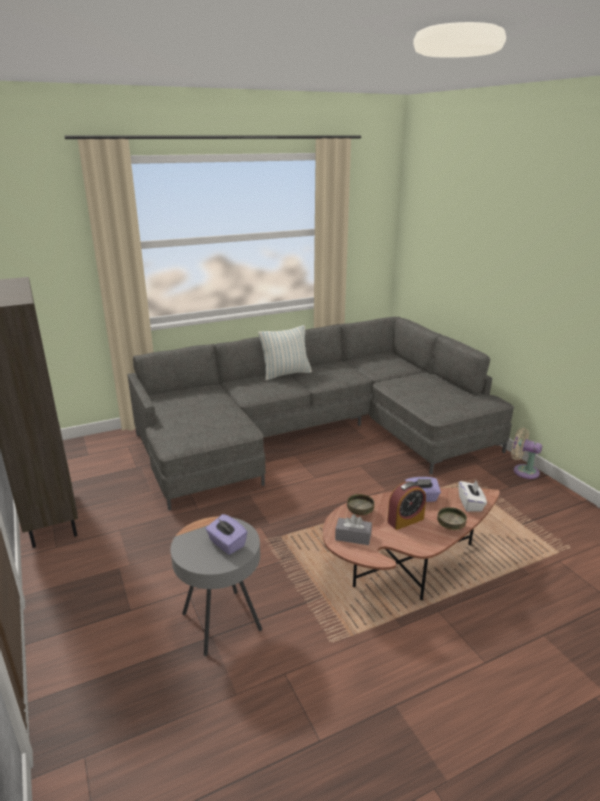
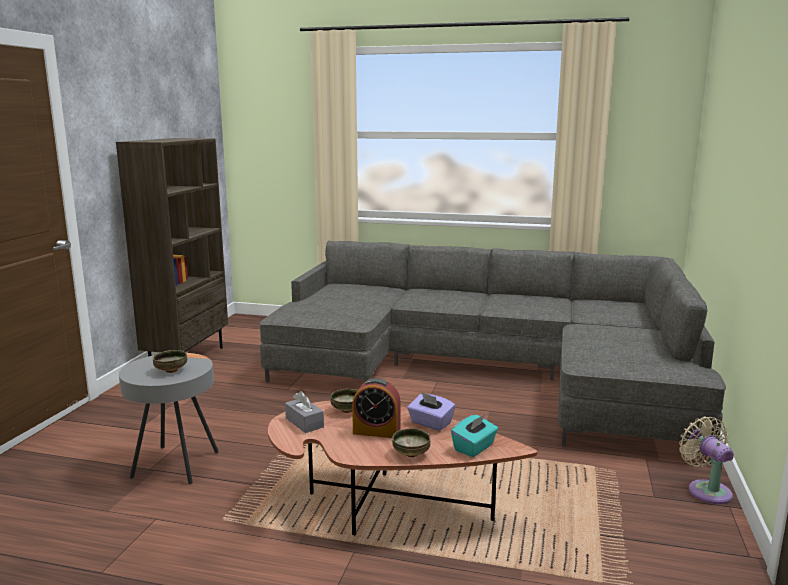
camera: 40 degrees right, 10 degrees down
(226, 544) = (171, 371): purple tissue box -> bowl
(286, 374) = (480, 295): pillow -> none
(470, 504) = (474, 448): white tissue box -> turquoise tissue box

